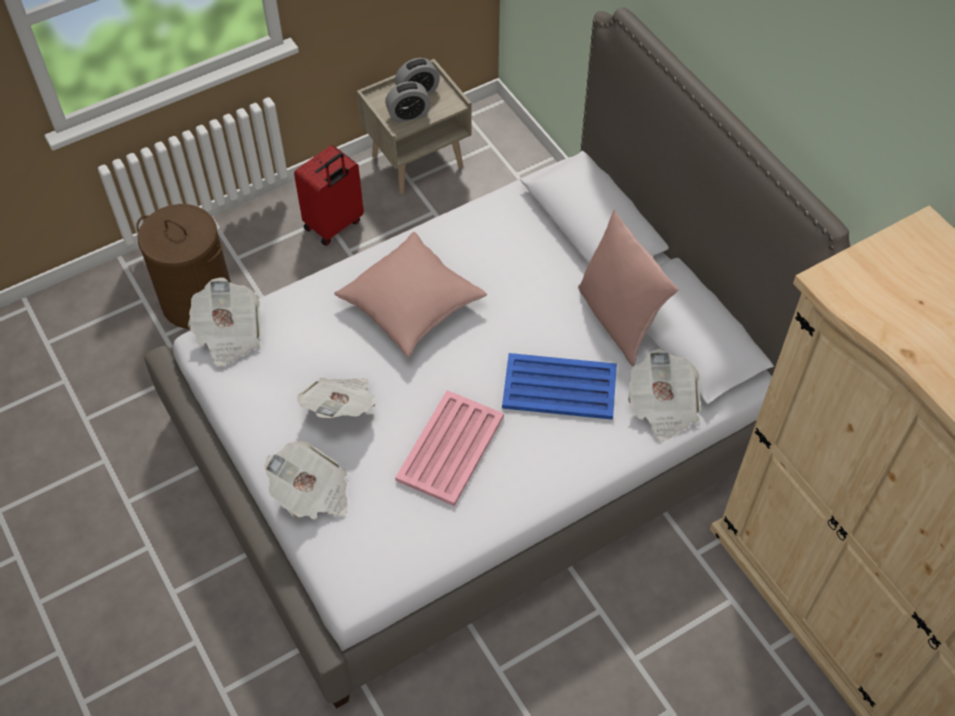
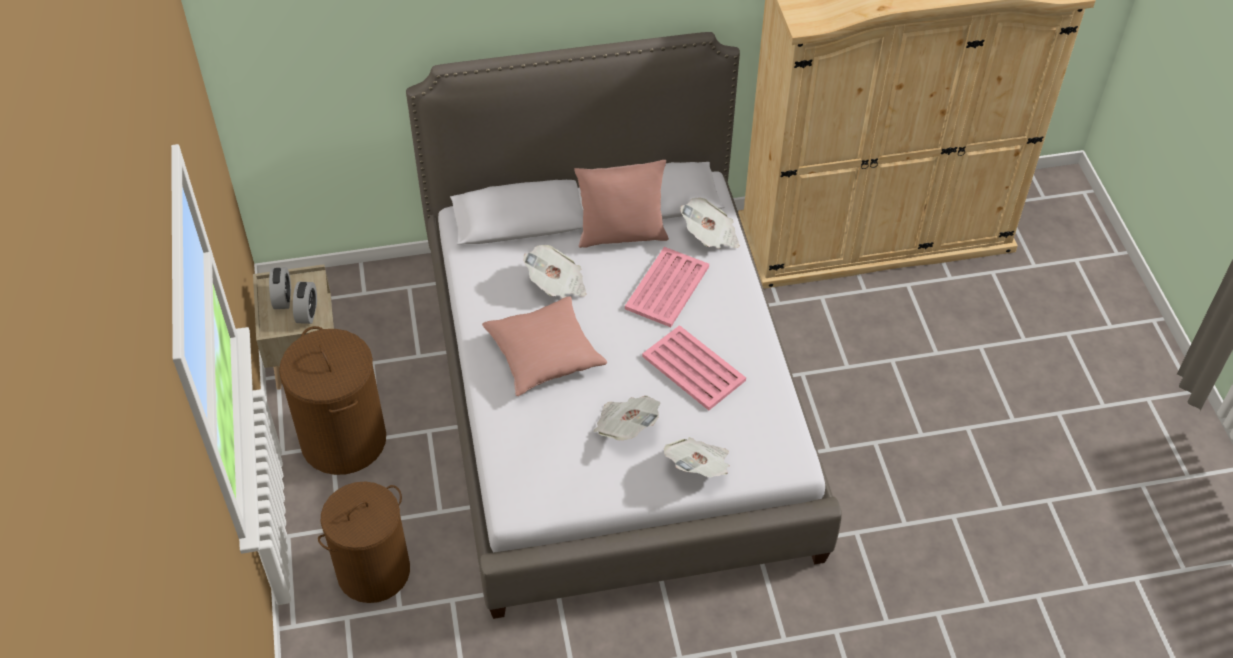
camera: 70 degrees left, 5 degrees down
(228, 334) = (514, 487): newspaper -> newspaper (557, 284)
(334, 225) = (344, 440): red suitcase -> brown laundry basket
(560, 387) = (668, 287): blue tray -> pink tray

